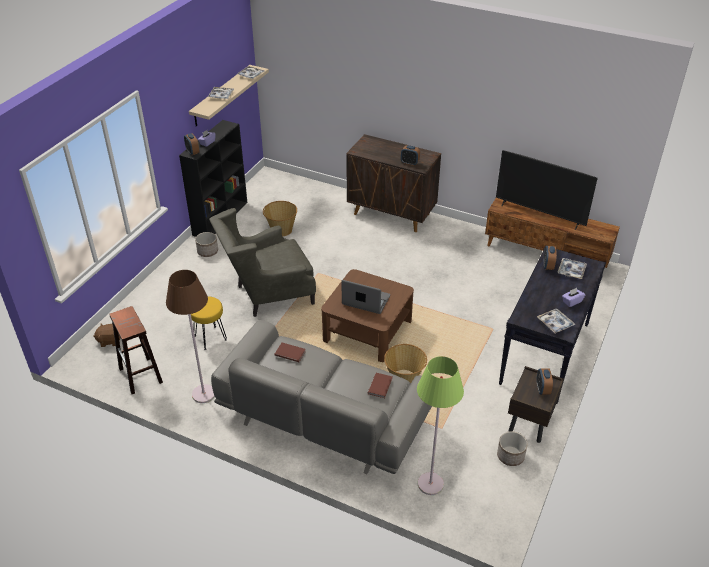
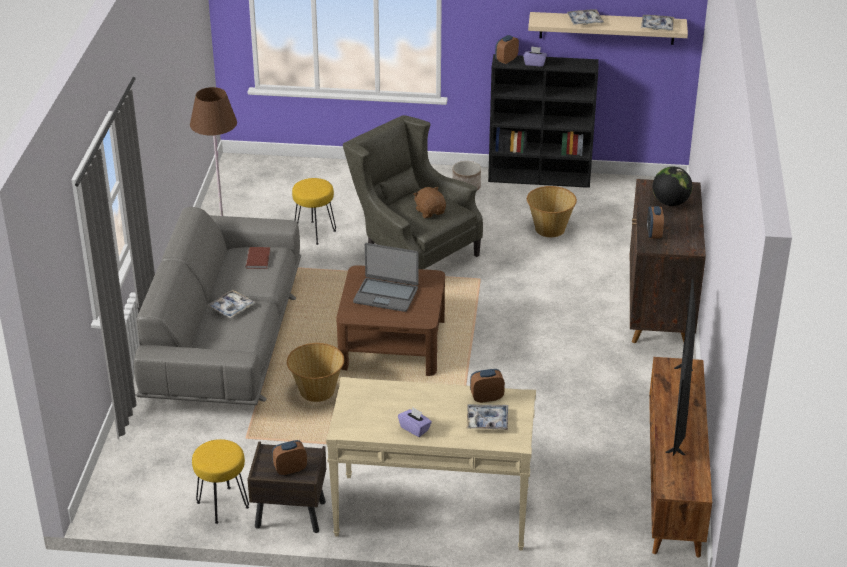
camera: 70 degrees right, 5 degrees down
(110, 340) = (276, 172): brown plush toy -> brown plush toy (430, 211)
(141, 376) = (233, 207): brown stool -> none
(366, 301) = (386, 295): laptop -> laptop turned 105 degrees clockwise
(380, 149) = (670, 202): none -> globe
(381, 386) = (233, 334): brown book -> none
(430, 484) = (154, 445): green floor lamp -> none
(510, 456) = (222, 505): planter -> yellow stool
(545, 354) = (431, 512): black console table -> beige console table
(555, 323) = (359, 418): tray -> tray (231, 308)

